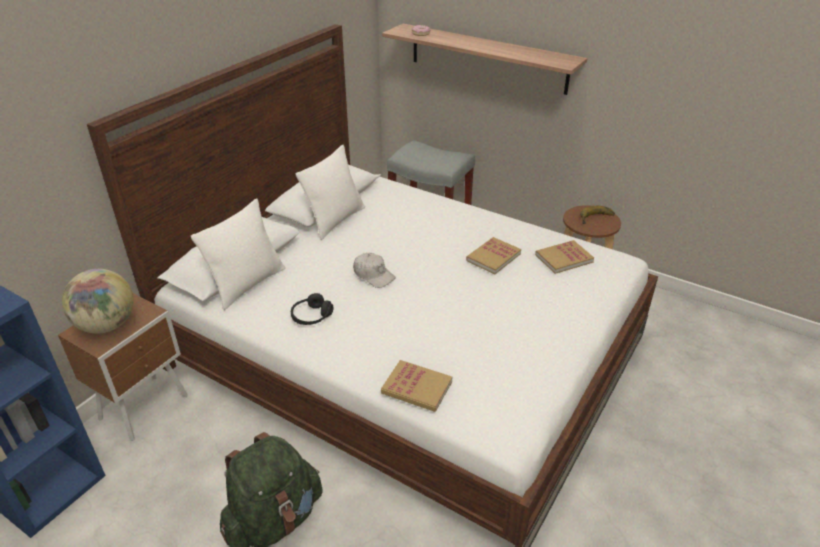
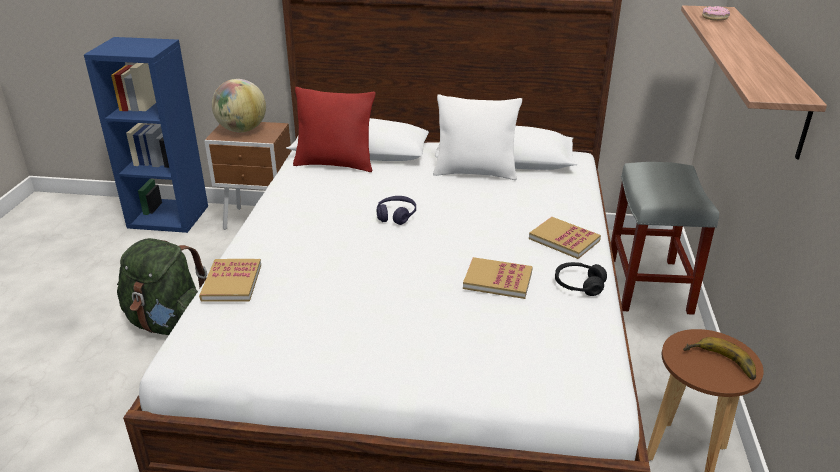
camera: 65 degrees right, 5 degrees down
(247, 284) = (335, 164): white pillow -> red pillow
(311, 316) = (309, 204): black headphones -> black headphones (579, 285)
(373, 275) = (396, 215): white cap -> purple headphones
(563, 258) = (549, 337): book -> book (564, 240)

